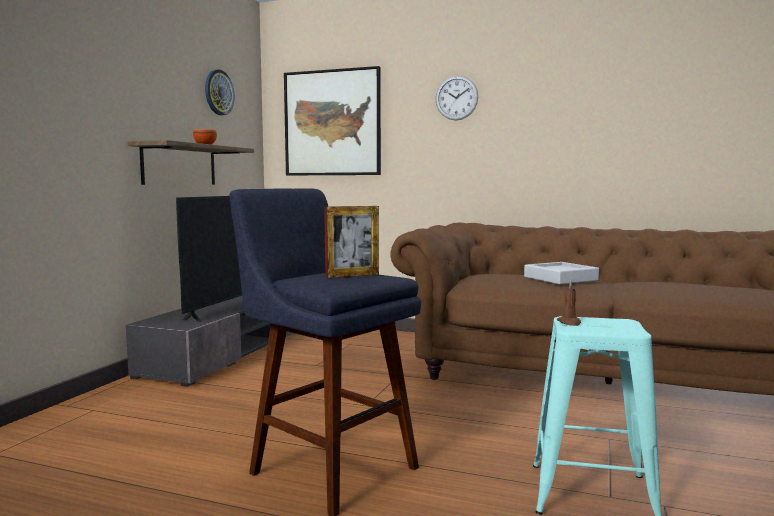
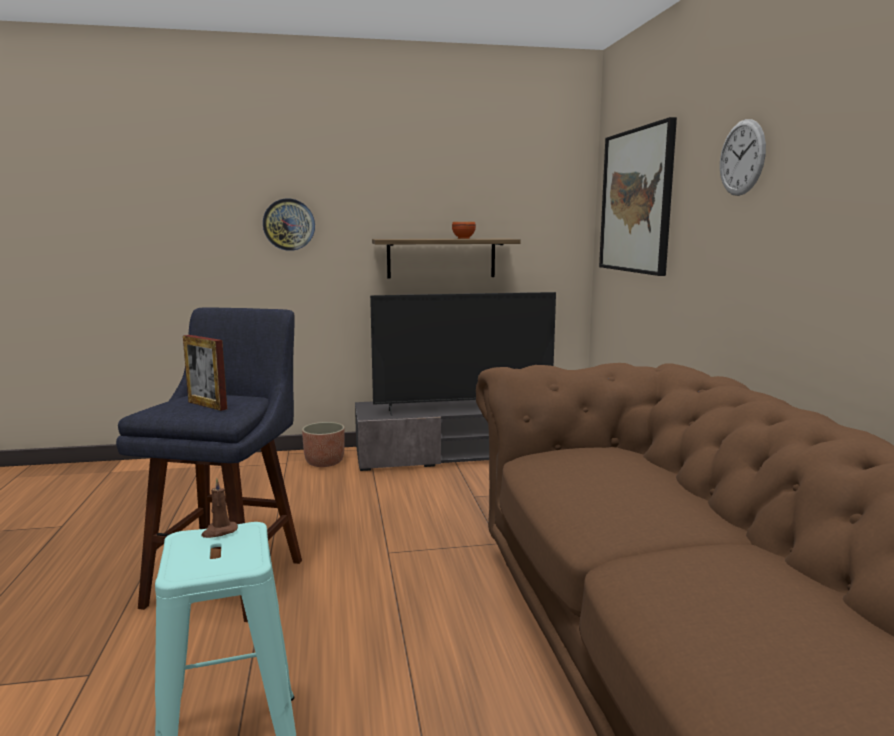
camera: 60 degrees right, 5 degrees up
(134, 395) = (325, 462): none -> planter
(218, 92) = (510, 175): wall clock -> wall clock (289, 224)
(560, 278) = (640, 496): grey tray -> none

